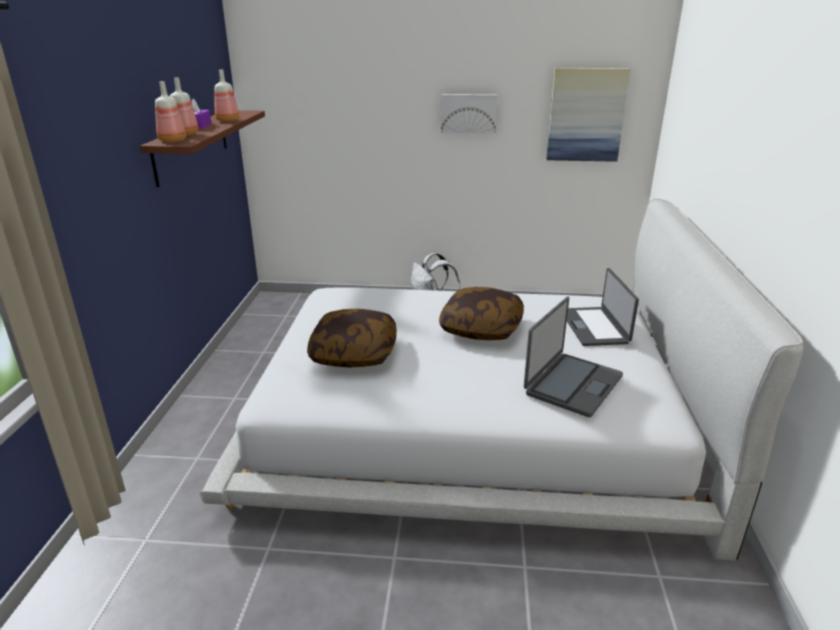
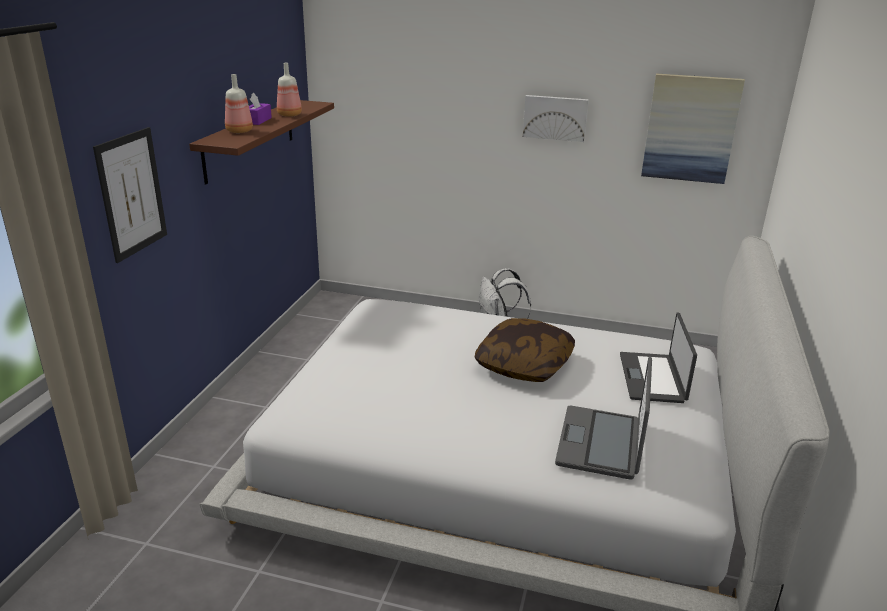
camera: 10 degrees right, 0 degrees up
(92, 193) = (132, 194): none -> picture
(173, 141) = (223, 139): bottle -> none
(354, 353) = (379, 378): pillow -> none
(572, 385) = (601, 443): laptop -> laptop turned 150 degrees clockwise

